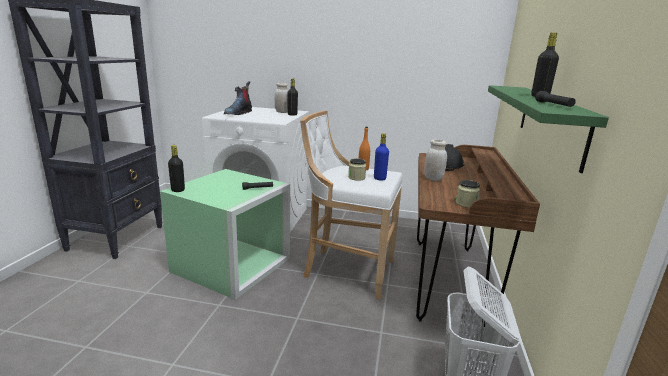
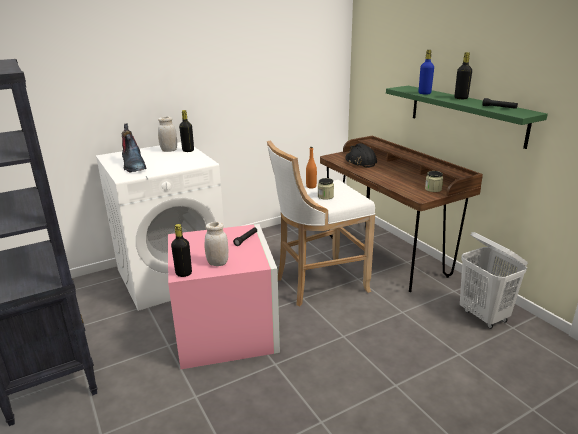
camera: 40 degrees left, 5 degrees up
(232, 266) = (227, 331): green storage box -> pink storage box
(379, 178) = (340, 190): blue bottle -> blue bottle (424, 93)
(433, 179) = (378, 177): white jar -> white jar (217, 263)

